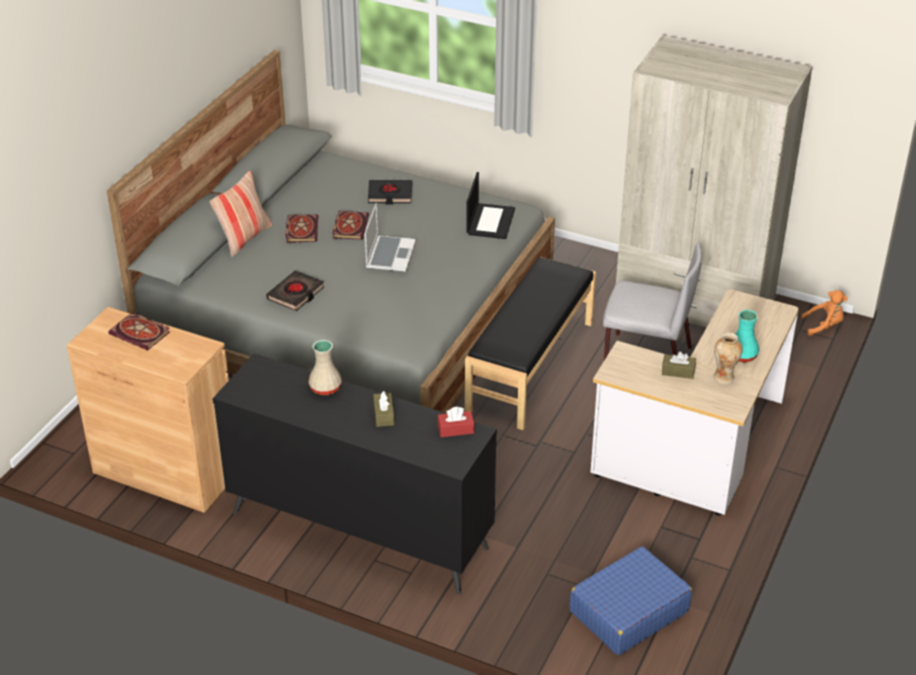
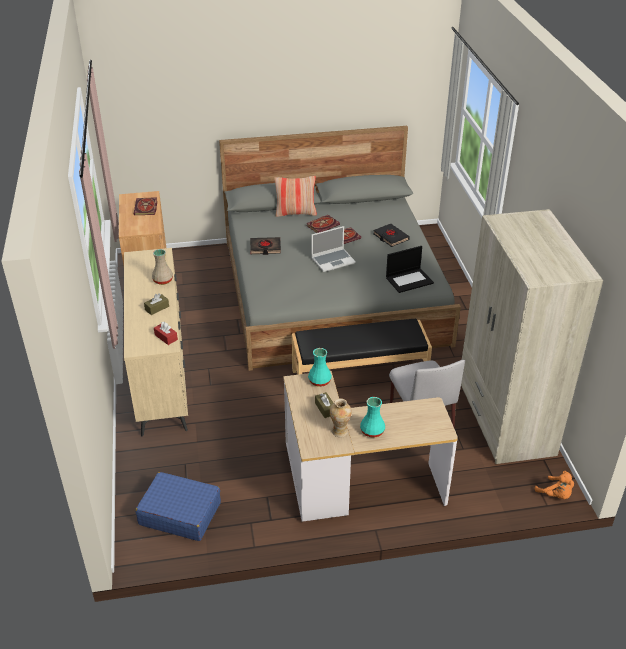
camera: 55 degrees right, 0 degrees up
(359, 530) = (162, 376): black dresser -> beige dresser
(628, 356) = (320, 381): none -> turquoise vase

